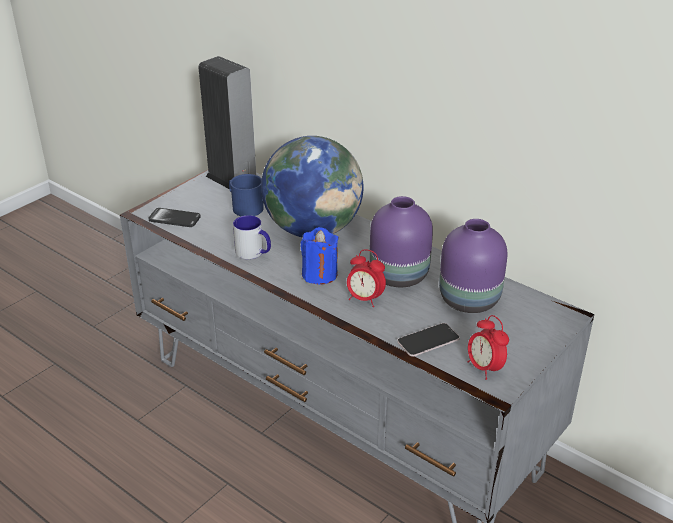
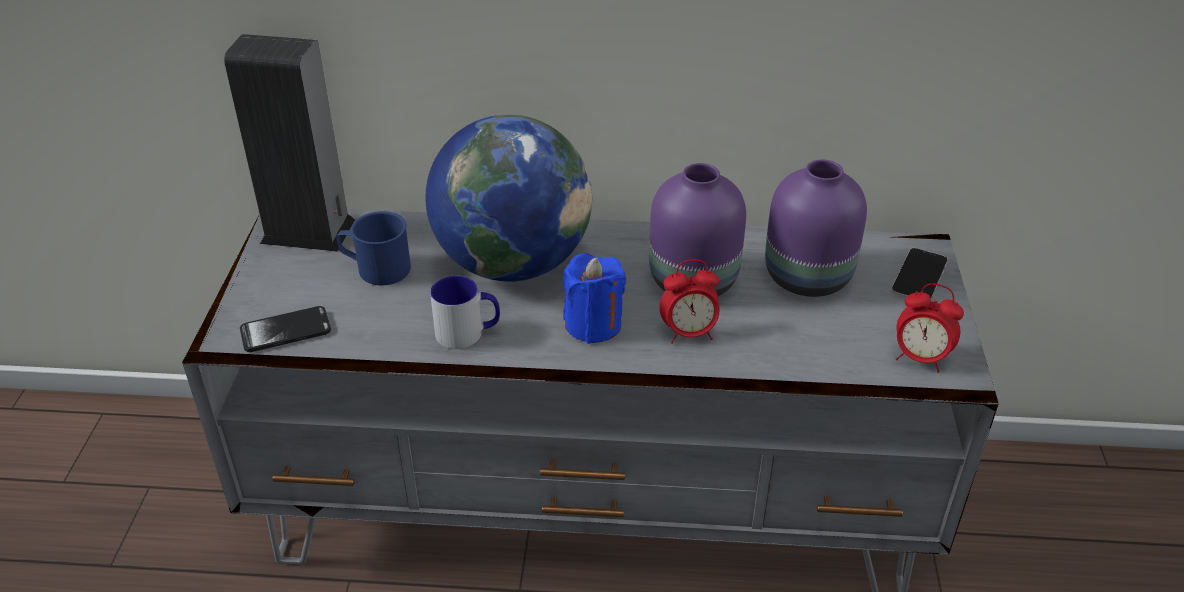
camera: 35 degrees left, 5 degrees up
(428, 340) = (822, 353): phone -> phone (919, 276)

